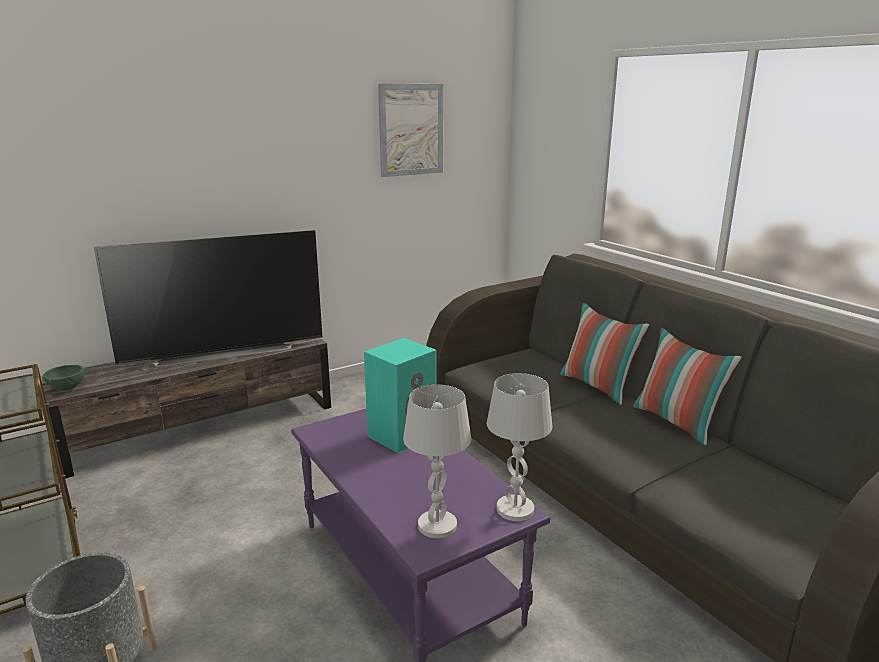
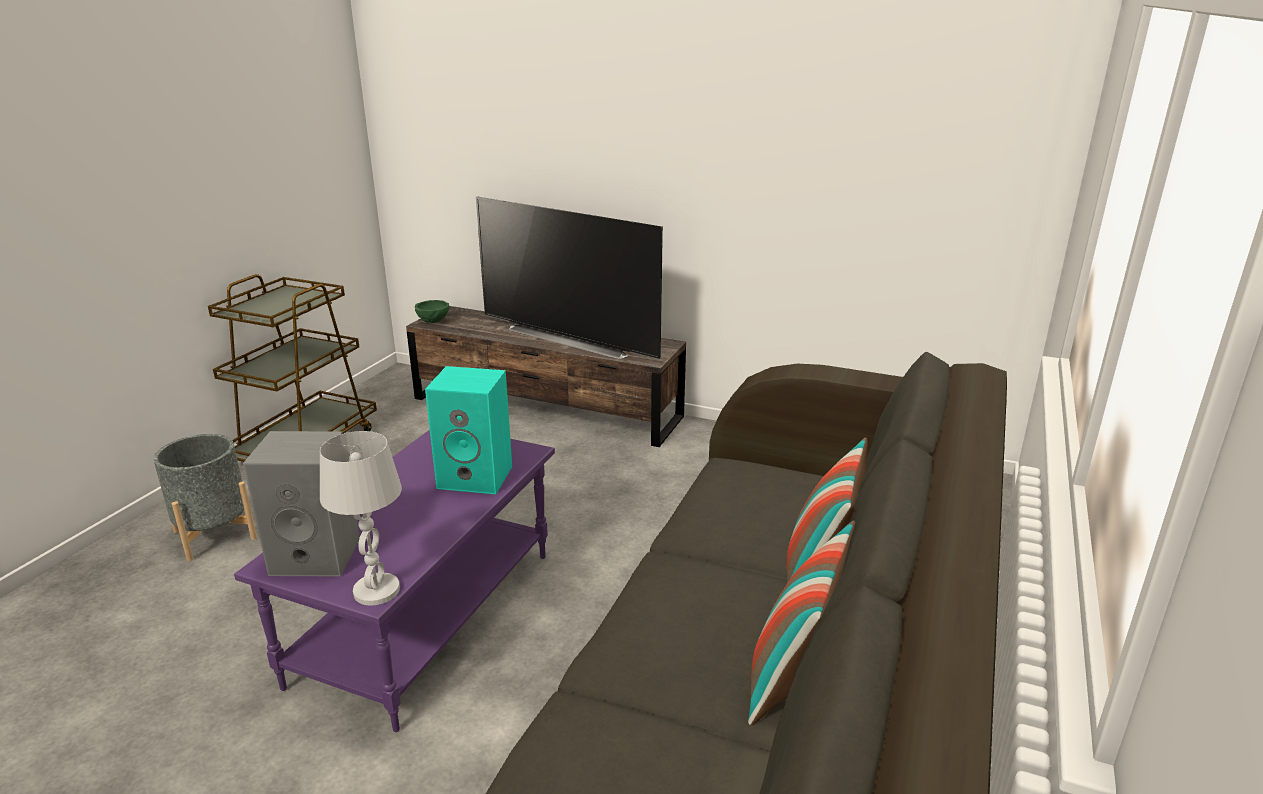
camera: 55 degrees right, 5 degrees up
(411, 130) = (879, 110): picture -> none
(437, 525) = (318, 555): white table lamp -> grey speaker

